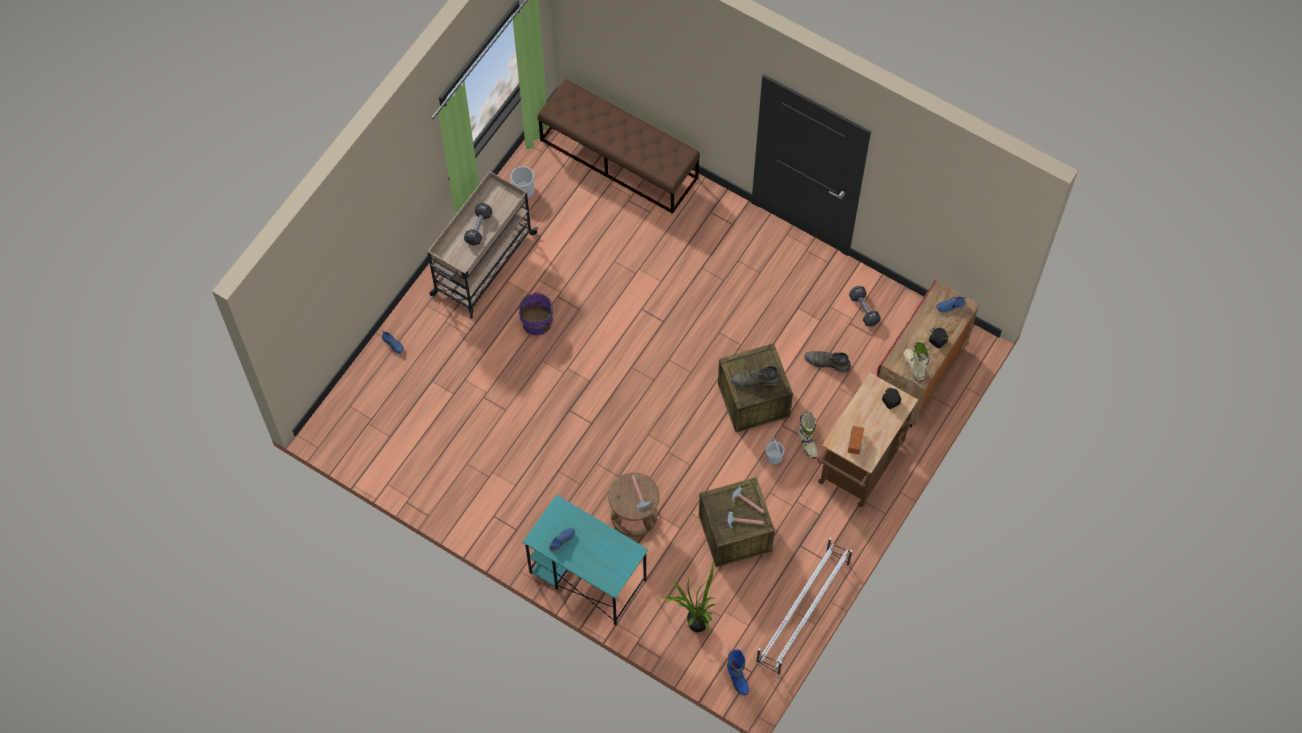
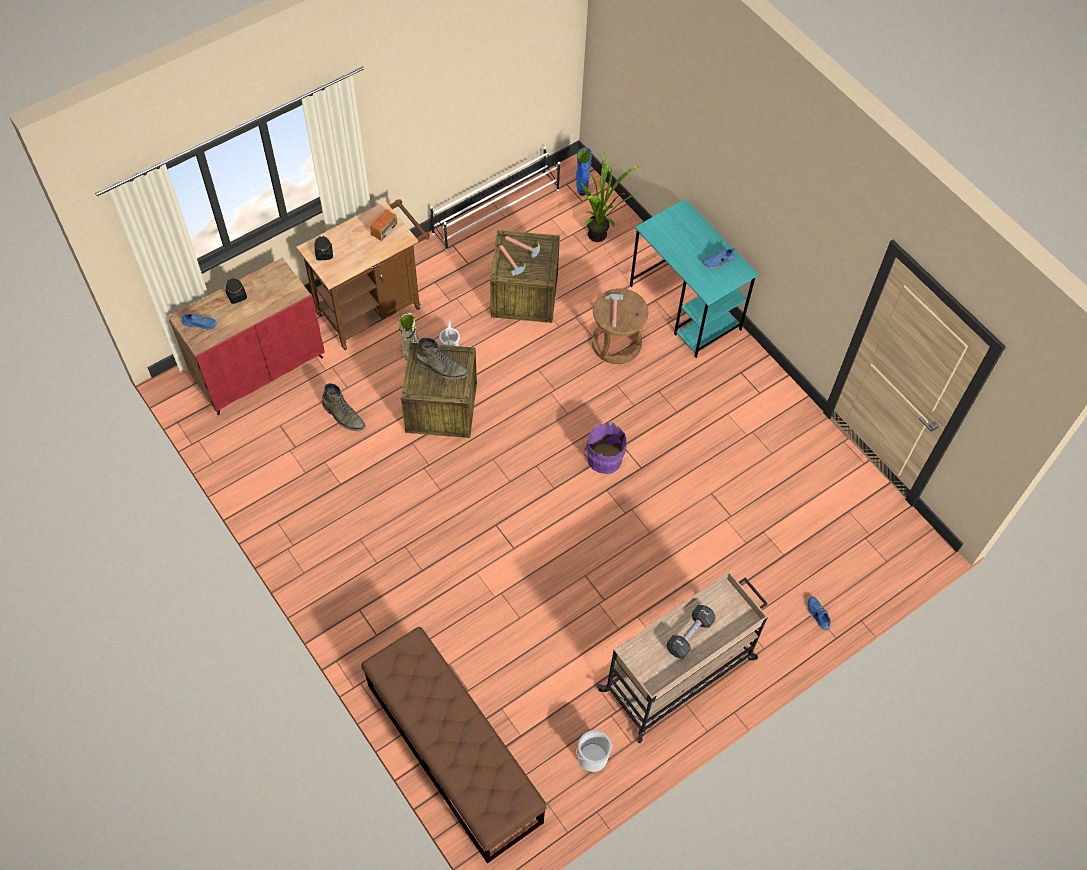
camera: 160 degrees left, 5 degrees down
(538, 322) = (638, 577): purple bucket -> purple bucket (603, 458)
(864, 309) = (271, 455): black dumbbell -> none
(914, 366) = (278, 281): beige boot -> none

